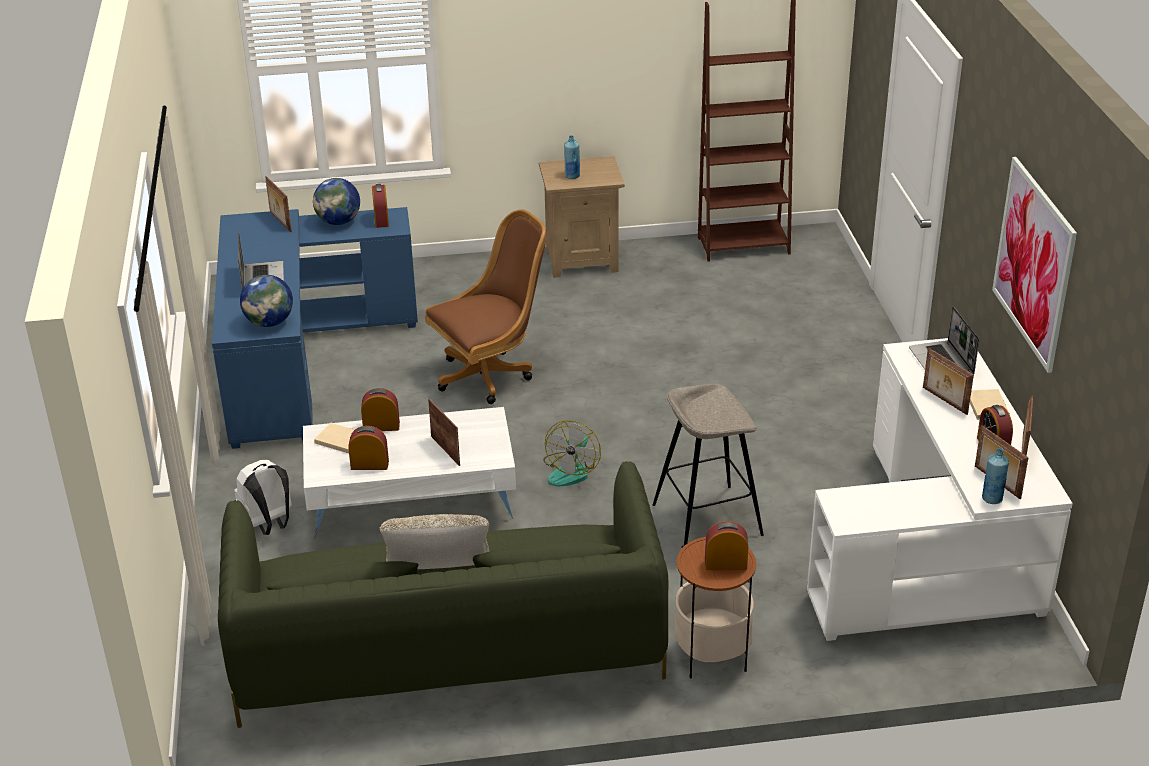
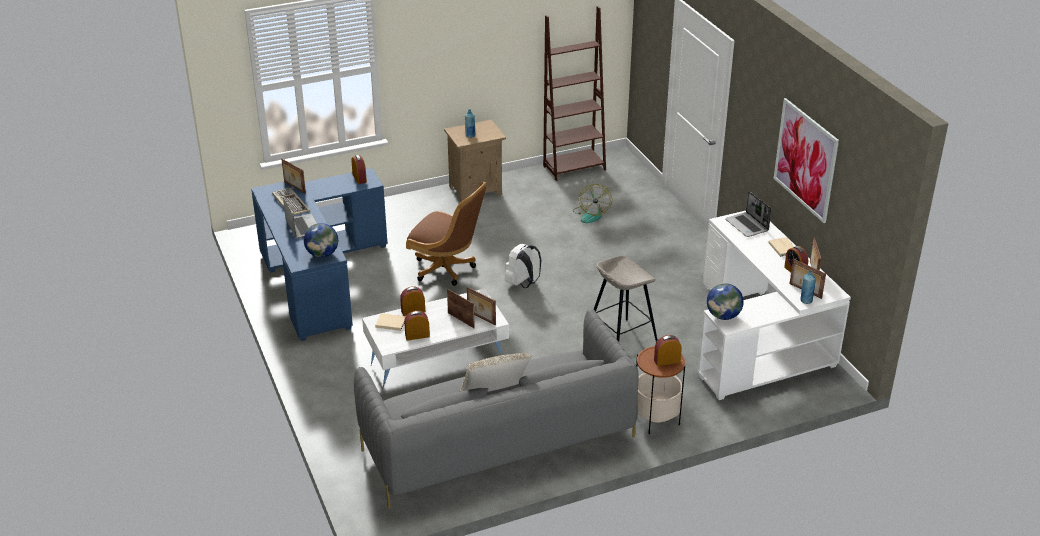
camera: 15 degrees left, 0 degrees up
(262, 243) = (290, 203): none -> keyboard
(268, 525) = (348, 385): white backpack -> white backpack (522, 283)
(338, 222) = (331, 183): globe -> globe (723, 316)
(448, 649) = (497, 441): green sofa -> grey sofa
(491, 374) = (449, 270): brown office chair -> brown office chair turned 75 degrees clockwise
(572, 470) = (526, 323): fan -> fan (591, 214)
(944, 401) = (757, 248): picture frame -> picture frame (481, 318)

